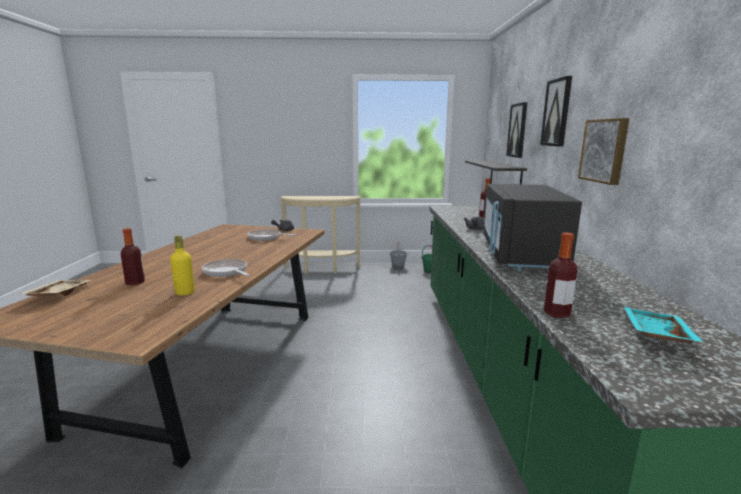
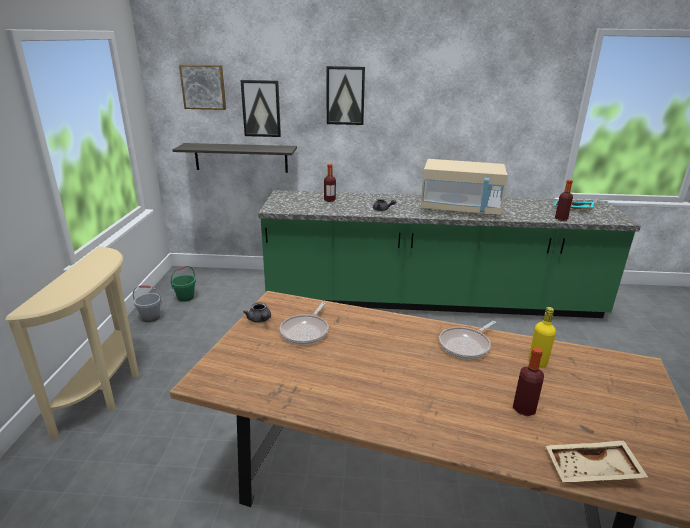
camera: 85 degrees left, 10 degrees up
(520, 255) = (460, 209): black microwave -> beige microwave
(605, 150) = (422, 126): picture -> picture (203, 87)

